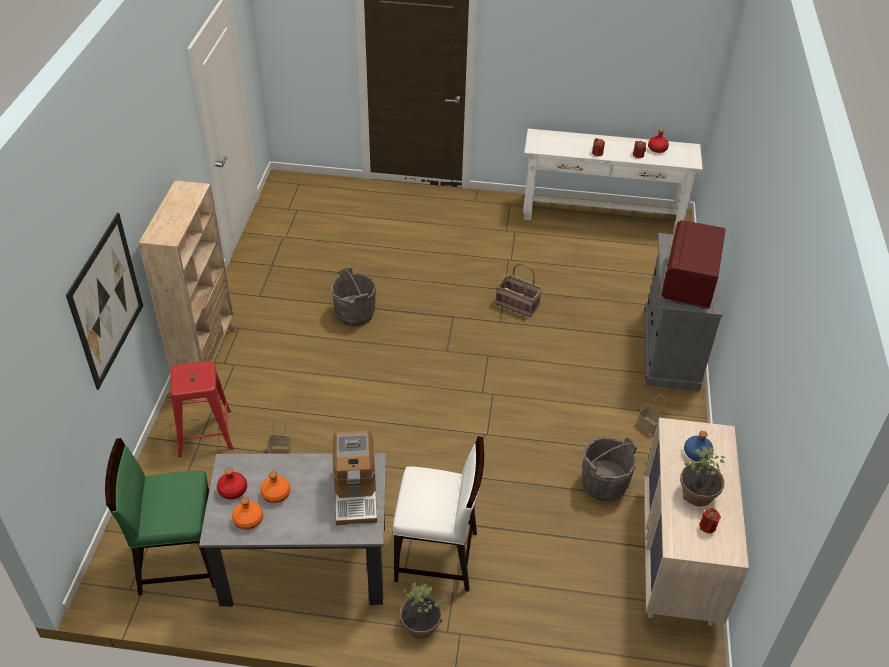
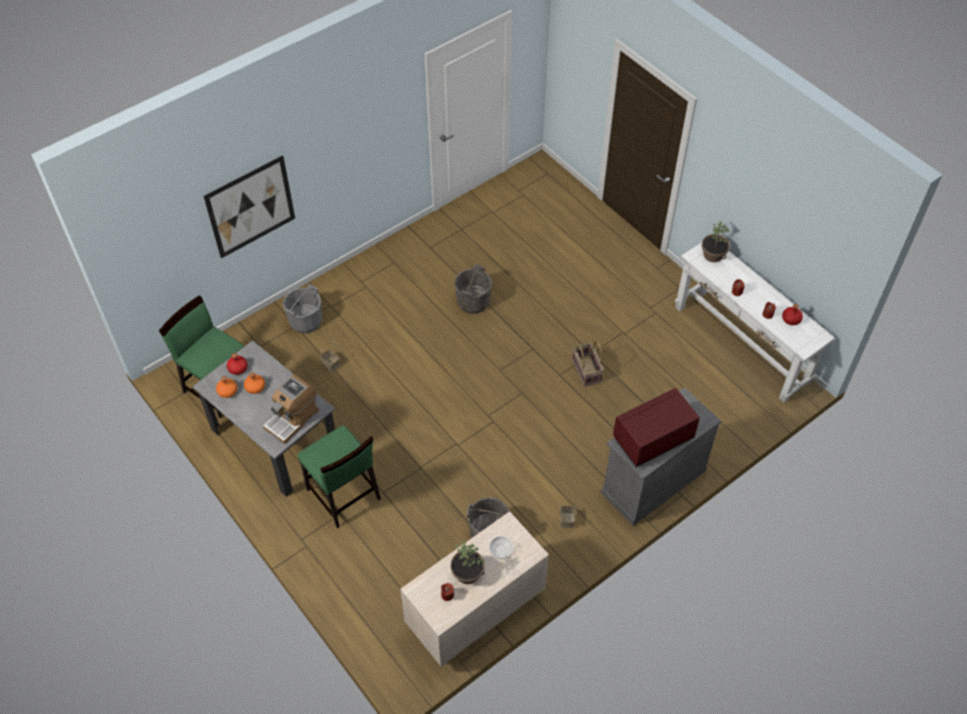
camera: 45 degrees right, 10 degrees up
(205, 432) = (305, 321): red stool -> grey bucket
(206, 357) = (356, 270): beige bookcase -> none
(420, 625) = (292, 524): potted plant -> potted plant (713, 255)
(437, 557) = (343, 495): white chair -> green chair
(696, 453) = (501, 550): blue bottle -> bowl

